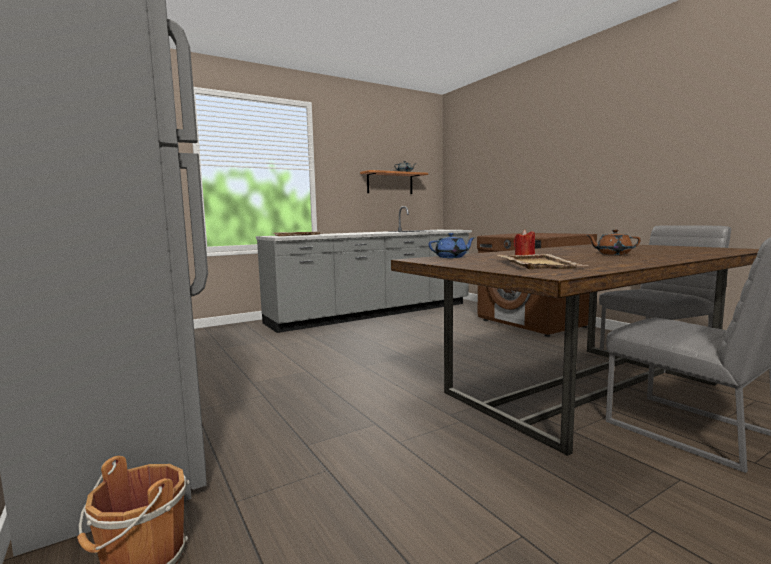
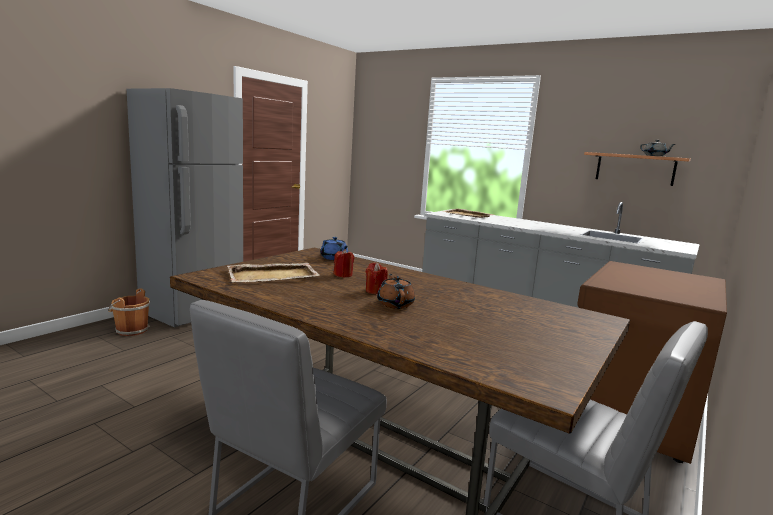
camera: 65 degrees right, 5 degrees up
(576, 255) = (375, 291): none -> red candle

